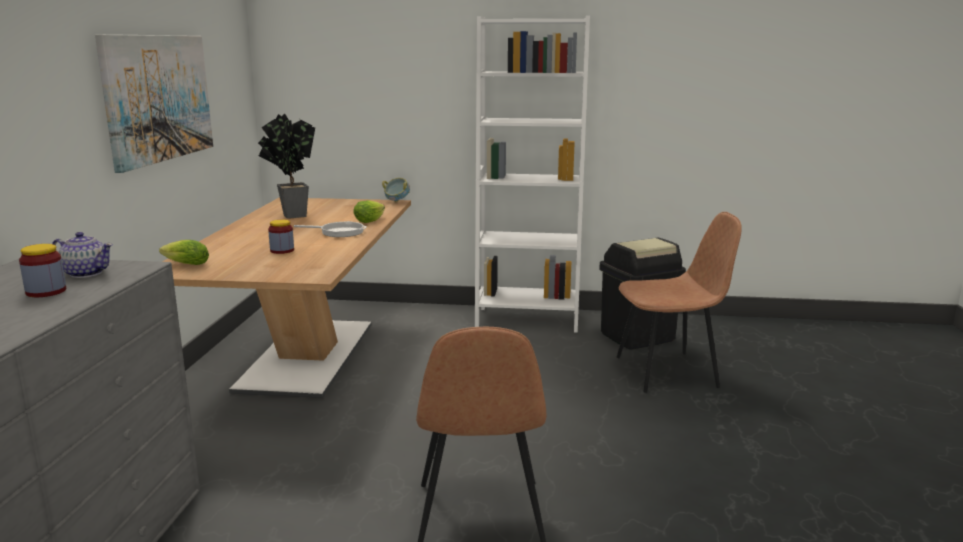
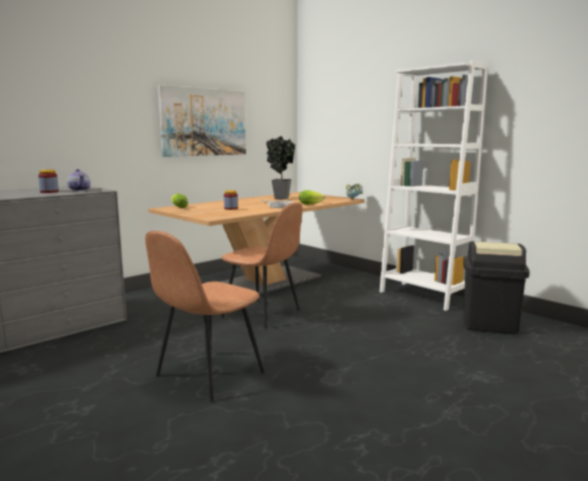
camera: 40 degrees right, 5 degrees down
(669, 372) = (473, 350): brown chair -> brown chair (263, 314)

